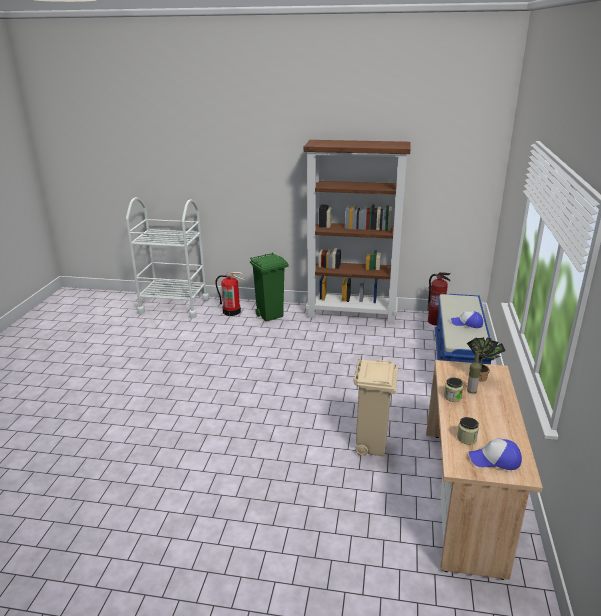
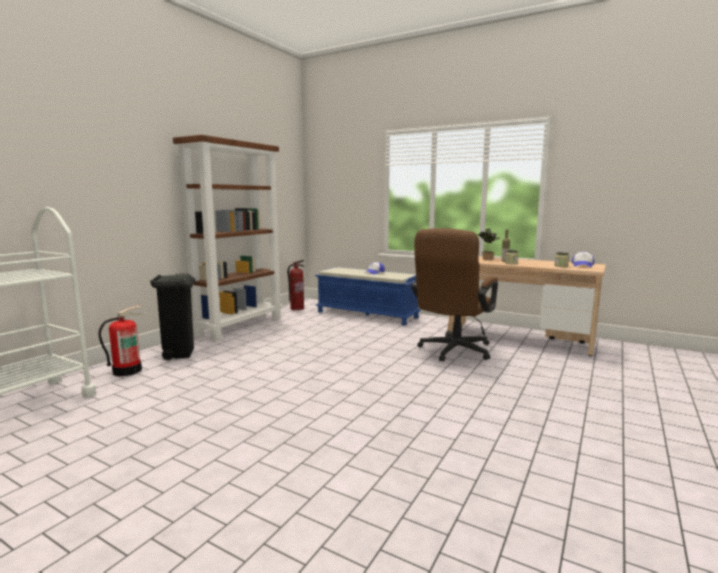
camera: 70 degrees left, 15 degrees down
(270, 315) = (179, 354): green trash can -> black trash can
(372, 445) = (452, 352): beige trash can -> brown office chair

